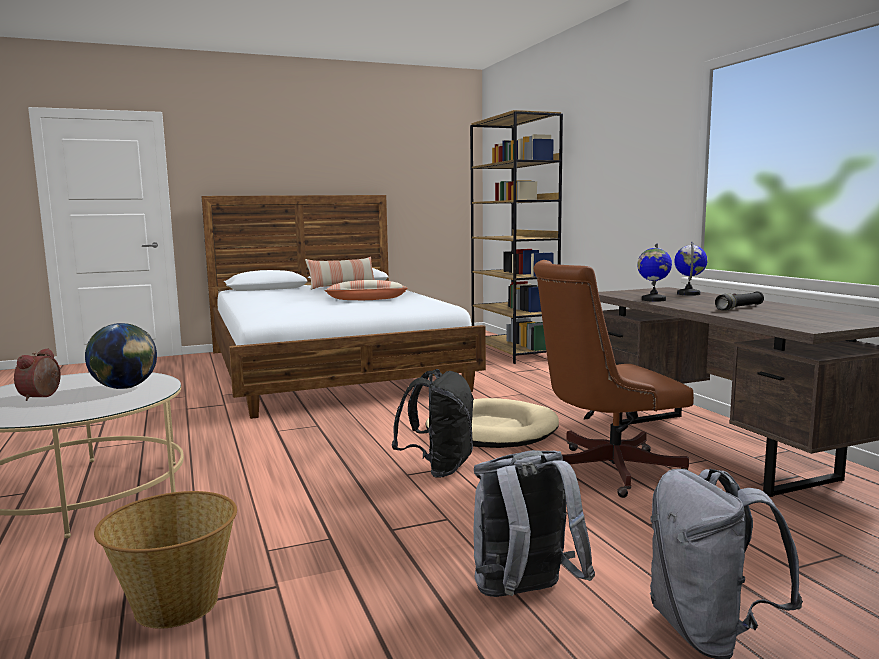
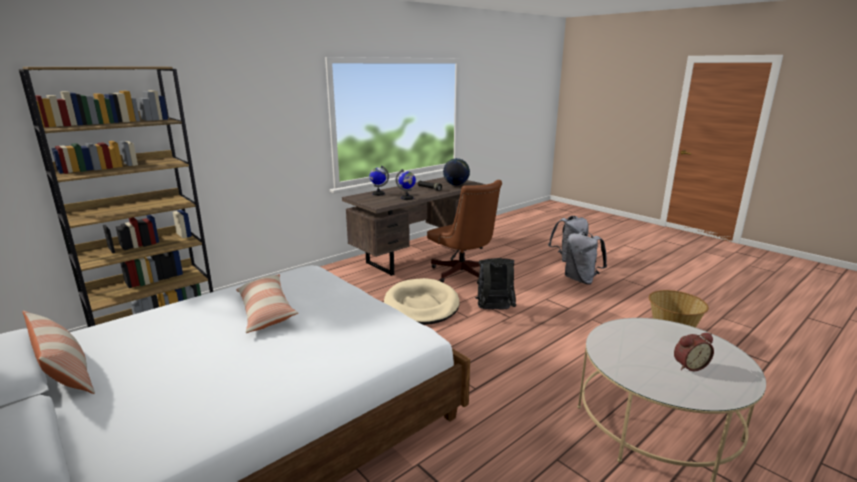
camera: 110 degrees left, 10 degrees up
(125, 388) = (631, 342): globe -> globe (456, 185)

